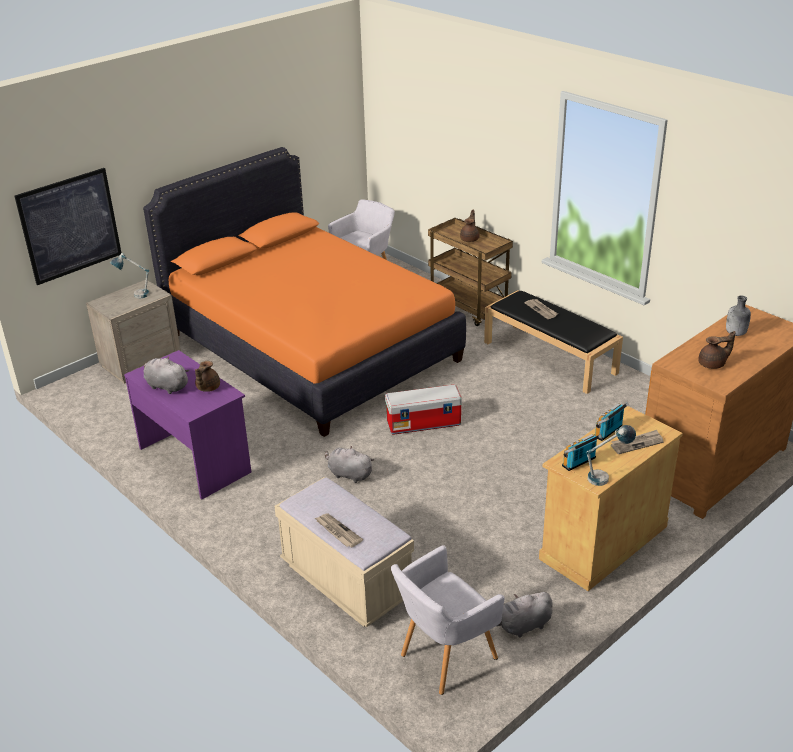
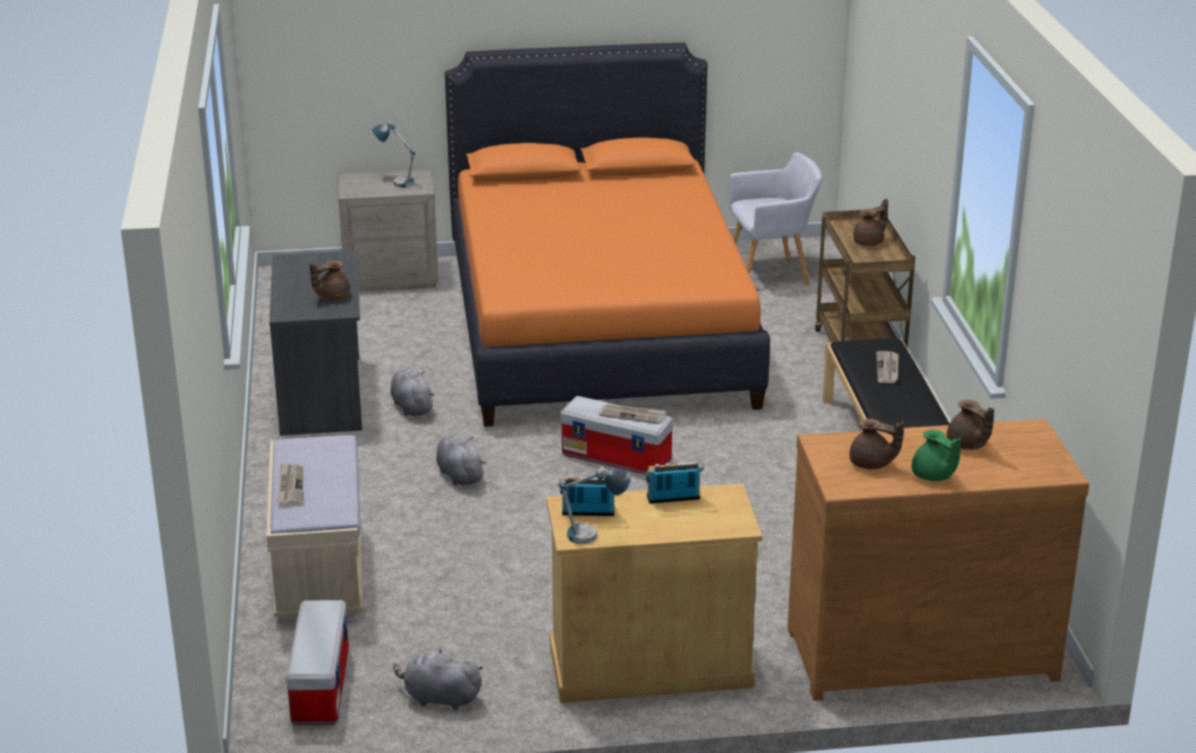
camera: 35 degrees right, 5 degrees down
(70, 226) = (337, 67): picture -> none
(166, 386) = (295, 280): grey plush toy -> grey plush toy (411, 406)
(195, 459) = (323, 395): purple desk -> grey desk
(444, 658) = (320, 685): grey armchair -> storage box
(637, 443) = (687, 523): newspaper -> newspaper (632, 415)
(735, 333) = (967, 445): grey bottle -> brown teapot
(749, 358) = (933, 476): none -> green teapot

